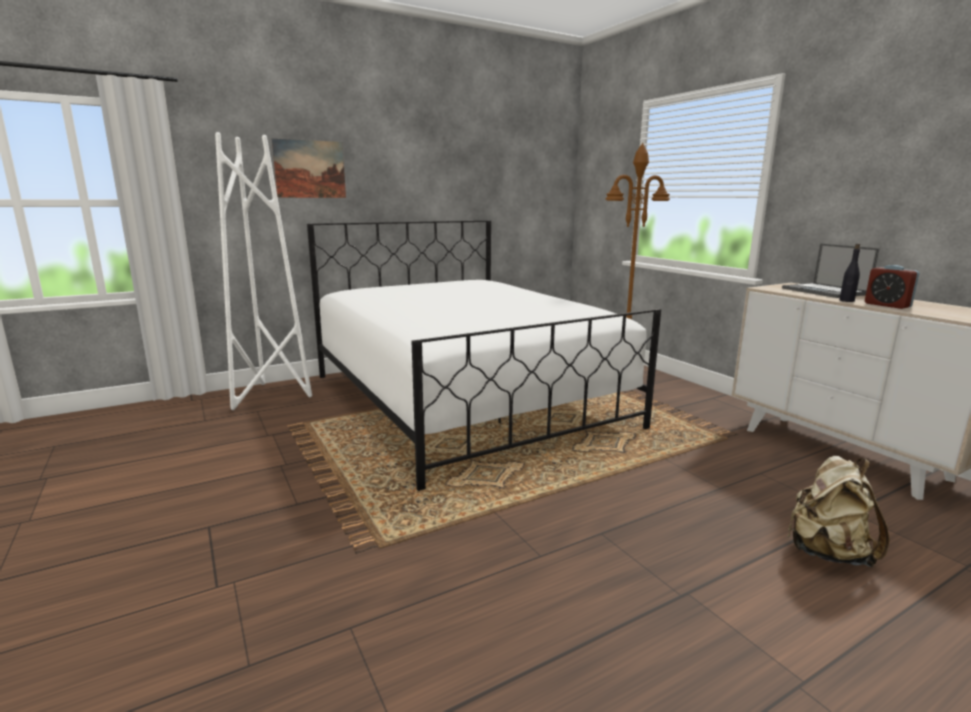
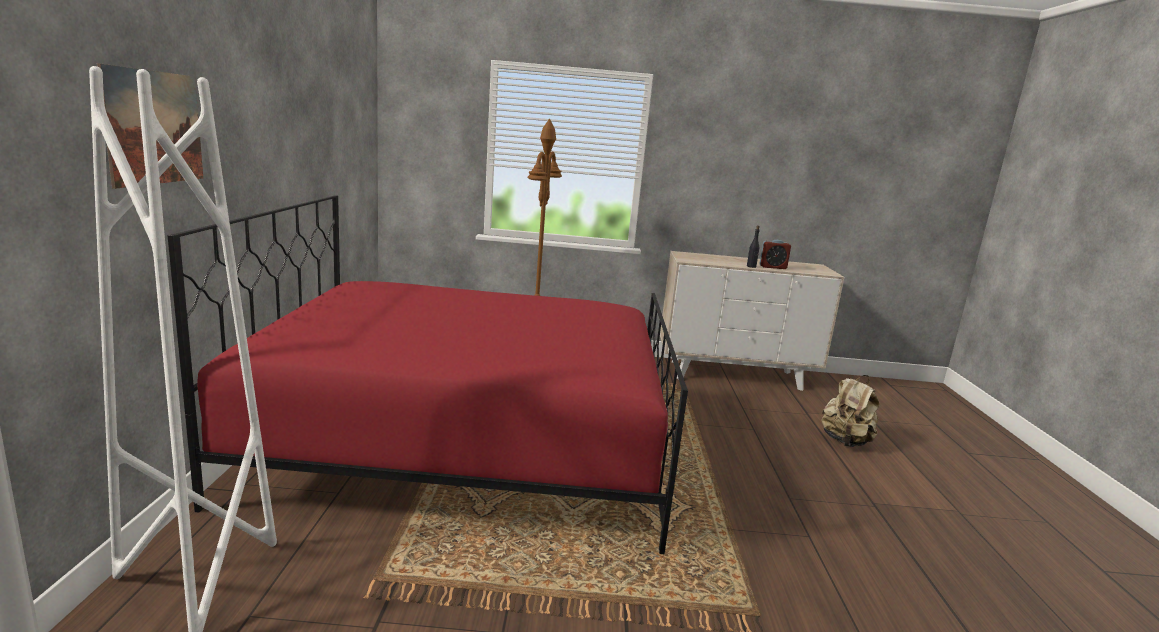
camera: 60 degrees left, 0 degrees up
(464, 399) = (464, 446): white bed -> red bed
(825, 291) = (715, 258): laptop -> none

